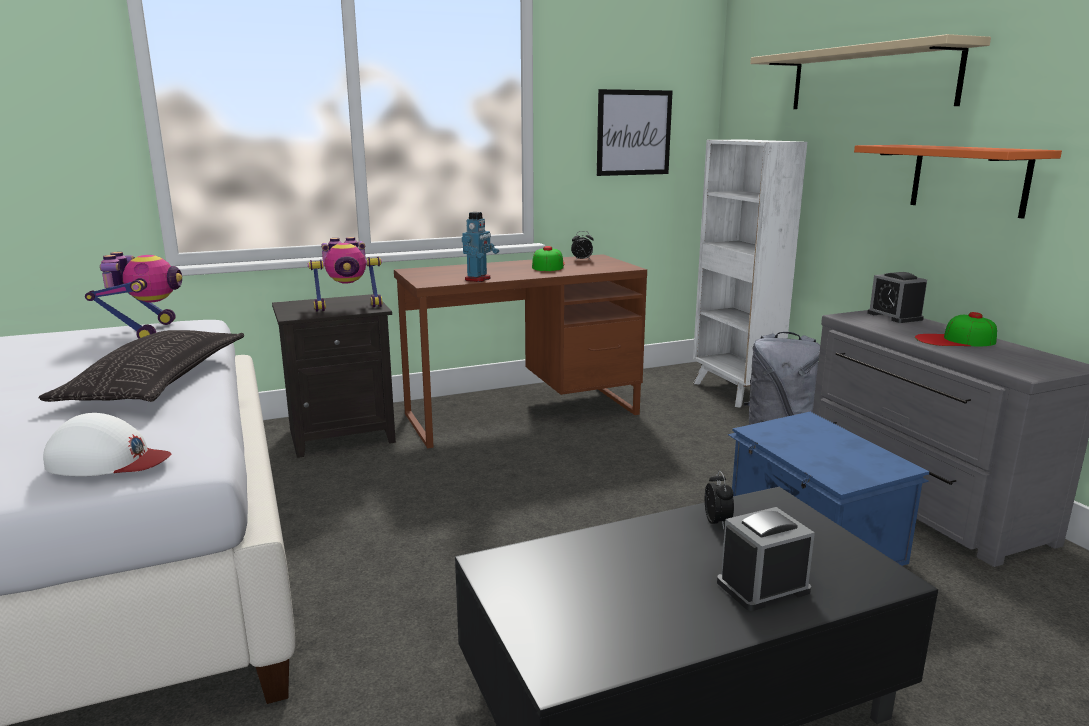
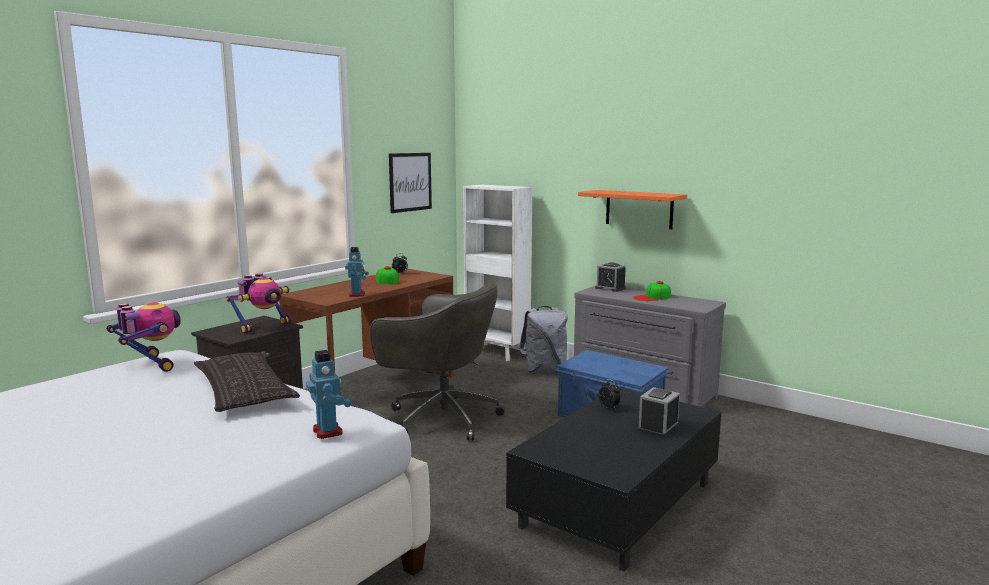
camera: 30 degrees left, 5 degrees down
(108, 460) = (328, 431): white cap -> toy robot
(560, 470) = (440, 418): none -> grey office chair
(870, 78) = (570, 151): beige shelf -> none

